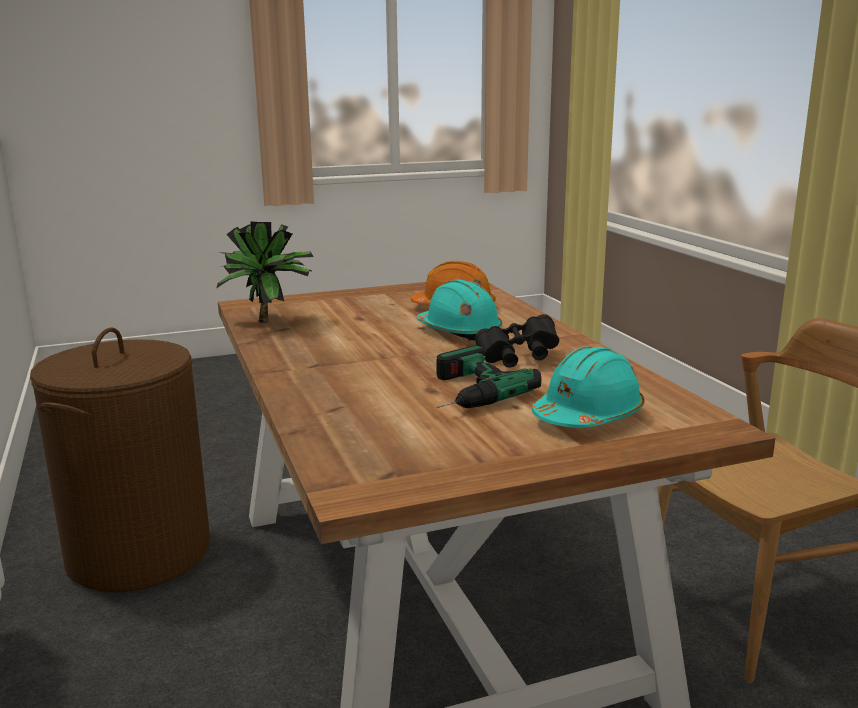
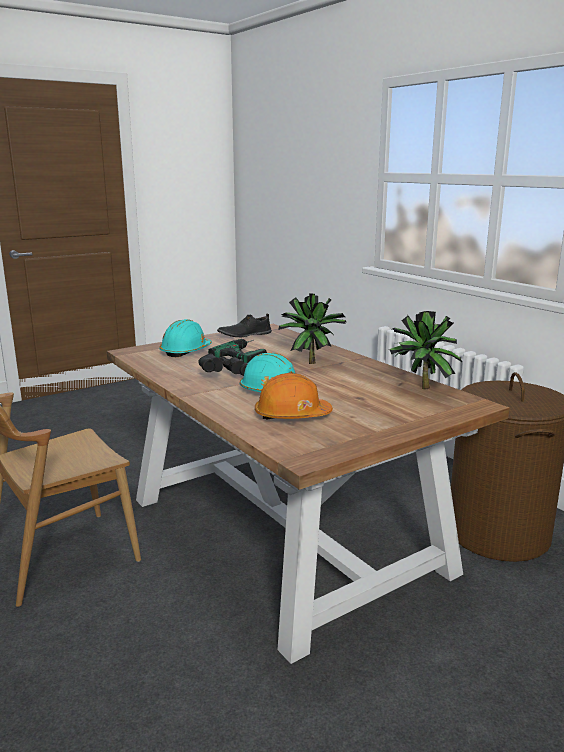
camera: 165 degrees right, 0 degrees up
(363, 370) = (310, 362): none -> potted plant
(438, 463) = (244, 334): none -> black shoe

